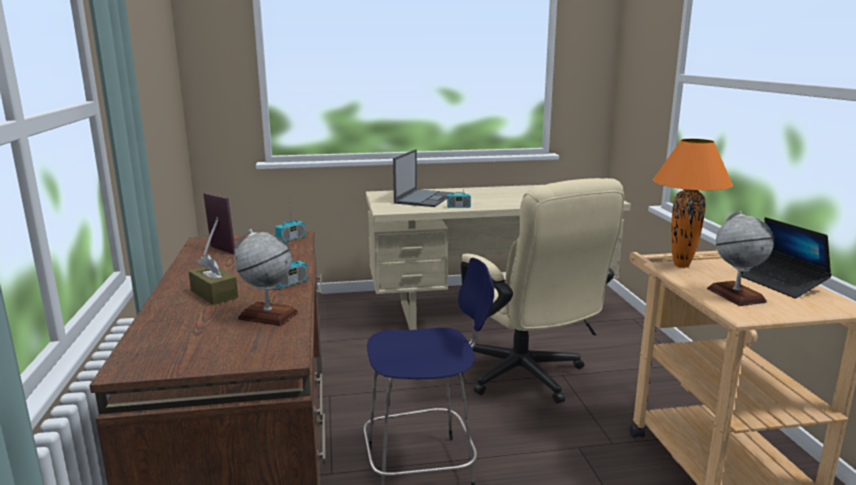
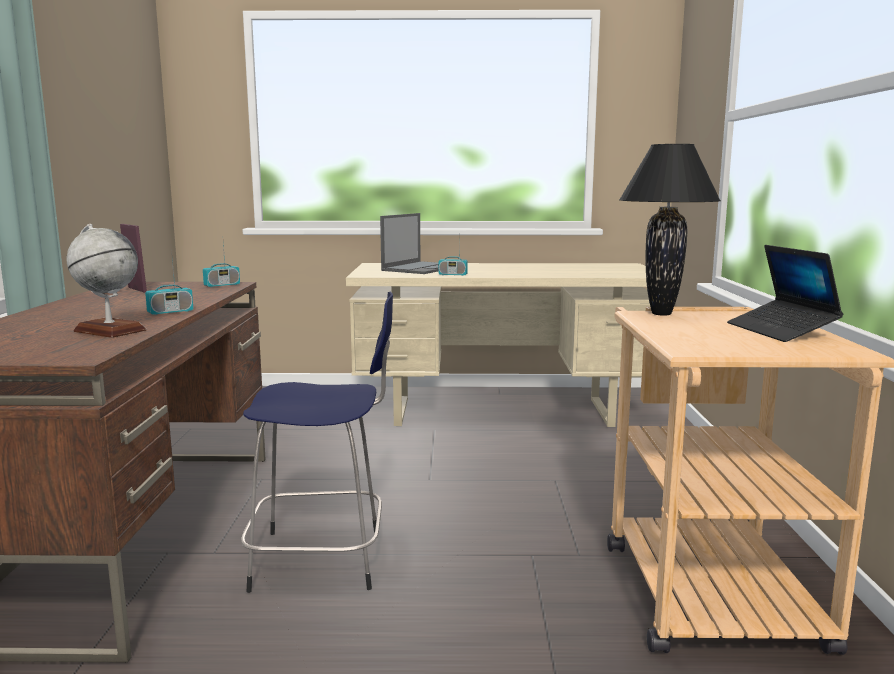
camera: 10 degrees right, 5 degrees down
(214, 294) = (78, 315): brown tissue box -> none
(527, 377) = (508, 479): beige office chair -> none
(682, 265) = (662, 313): orange table lamp -> black table lamp
(735, 295) = (702, 336): globe -> none

